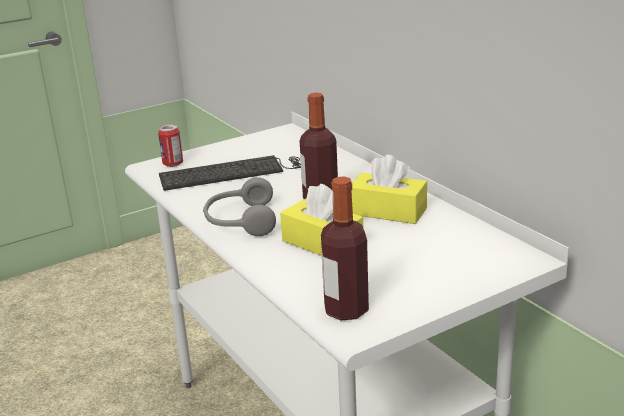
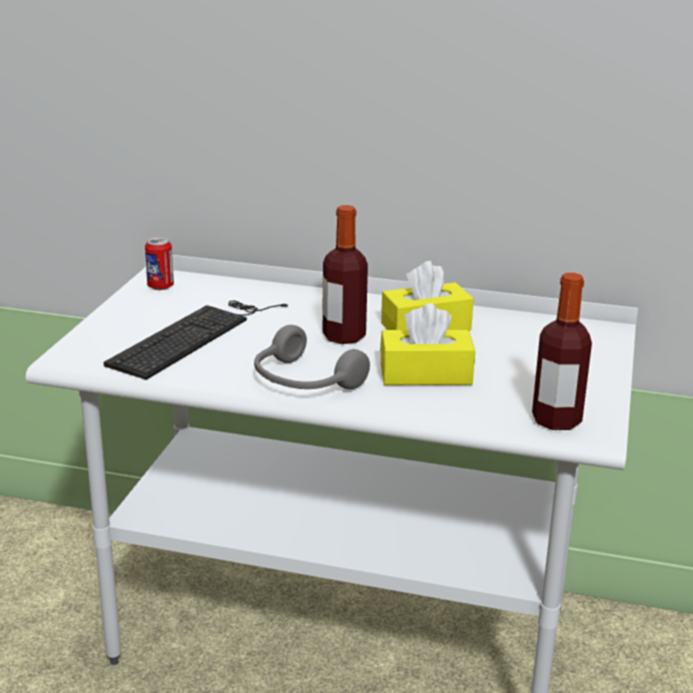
camera: 45 degrees left, 0 degrees up
(173, 164) = (91, 348): can -> can (160, 286)

